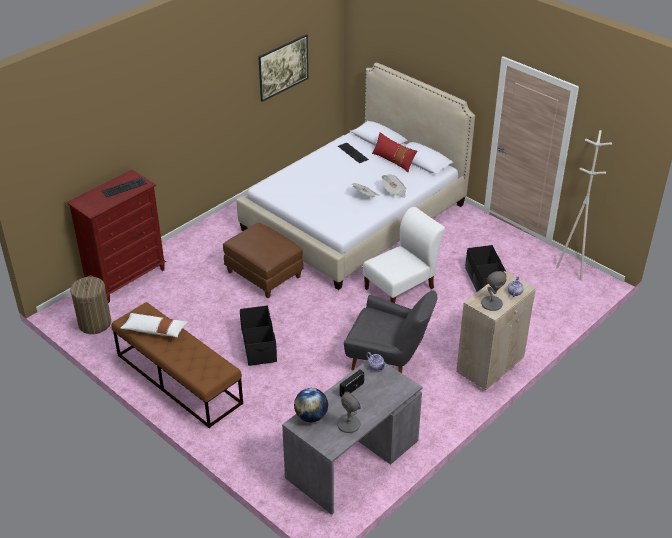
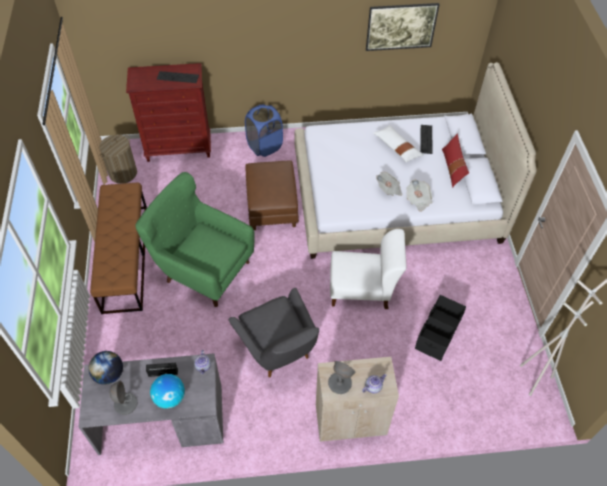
camera: 40 degrees right, 15 degrees up
(155, 330) = (117, 211): white pillow -> white pillow (397, 148)
(204, 238) = (264, 146): none -> blue laundry basket
(259, 345) = (204, 268): black storage box -> green armchair
(376, 399) = (170, 398): none -> globe

